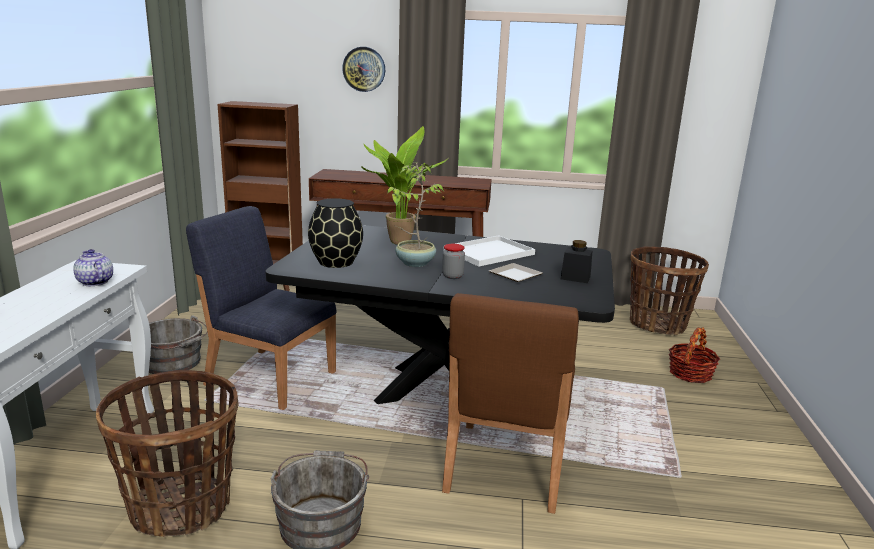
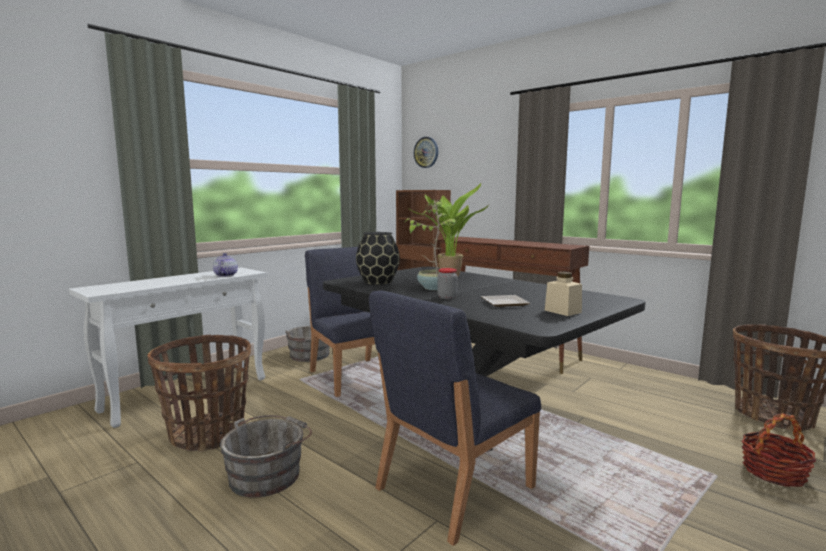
camera: 35 degrees right, 10 degrees down
(364, 69) = (496, 160): wall clock -> wall clock (426, 152)
(489, 252) = (514, 289): white tray -> none
(505, 466) = (453, 488): brown chair -> blue chair
(575, 278) = (562, 311): black jar -> beige jar

